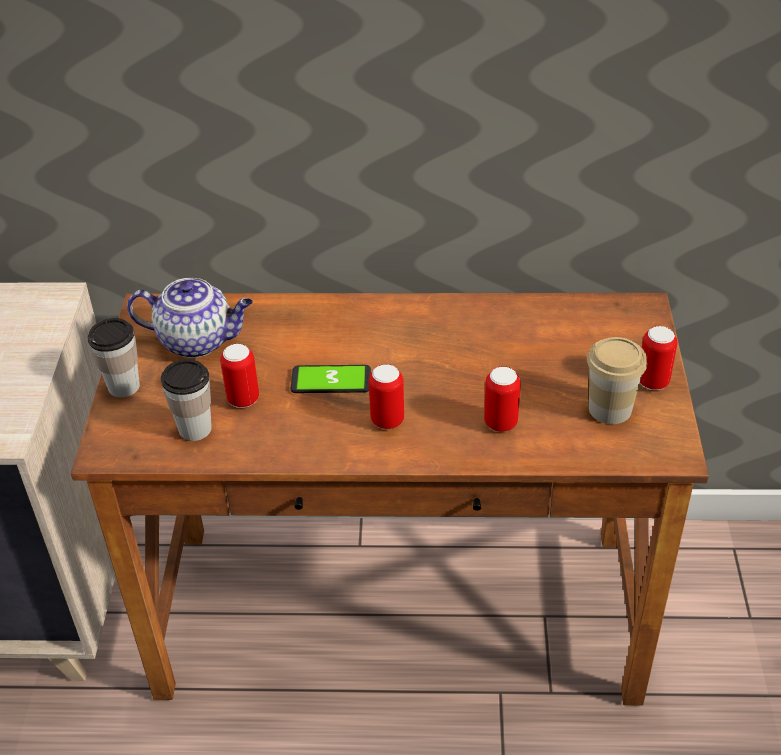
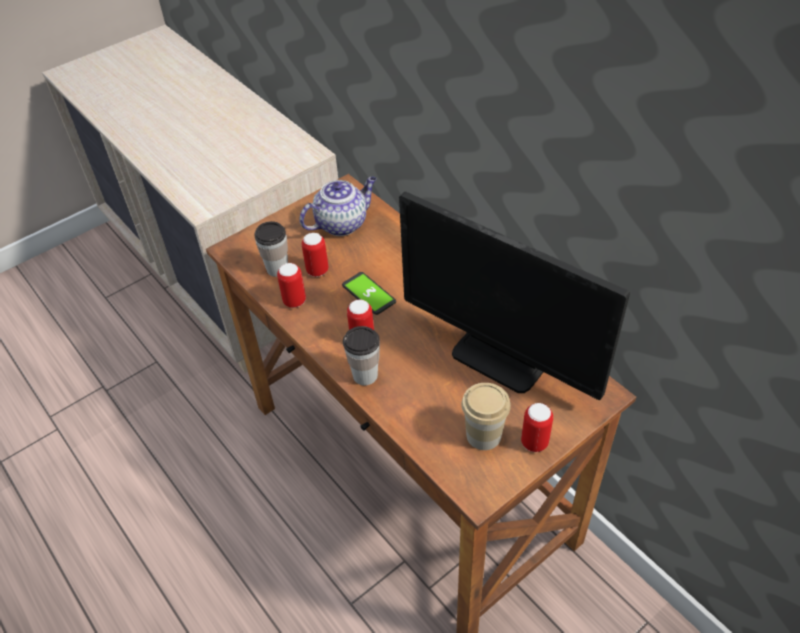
camera: 50 degrees right, 5 degrees up
(123, 386) = (280, 222): cup -> cup (365, 375)
(198, 341) = (342, 223): teapot -> teapot turned 90 degrees counterclockwise
(500, 423) = (413, 389): can -> can (294, 301)
(529, 341) = (501, 357): none -> monitor

